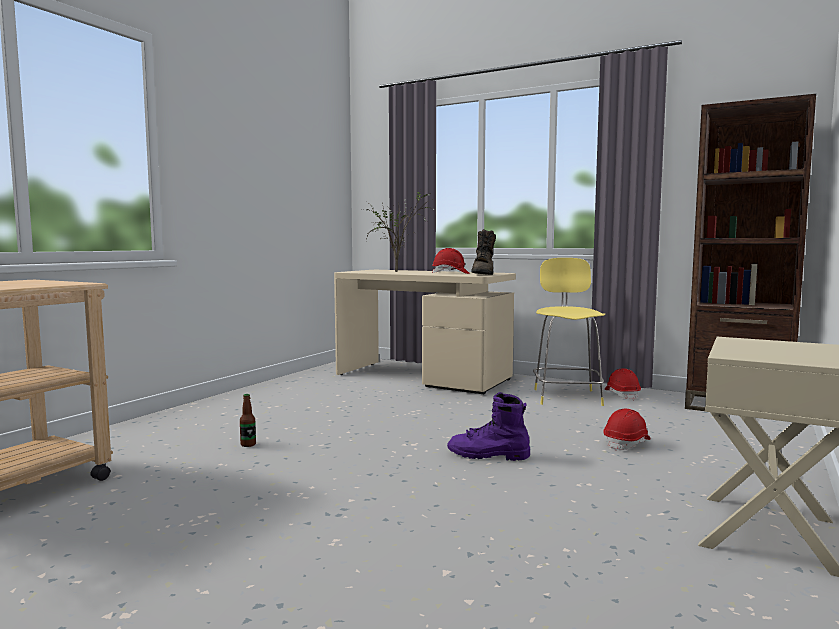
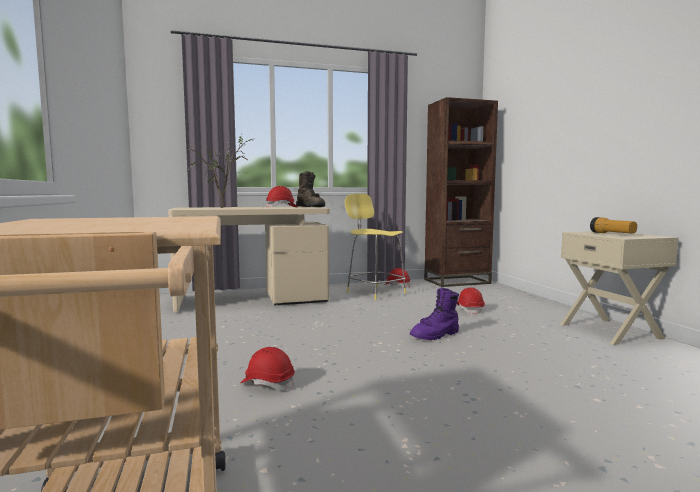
camera: 45 degrees left, 0 degrees up
(248, 444) = (268, 383): bottle -> red hard hat
(775, 349) = (612, 234): none -> flashlight

